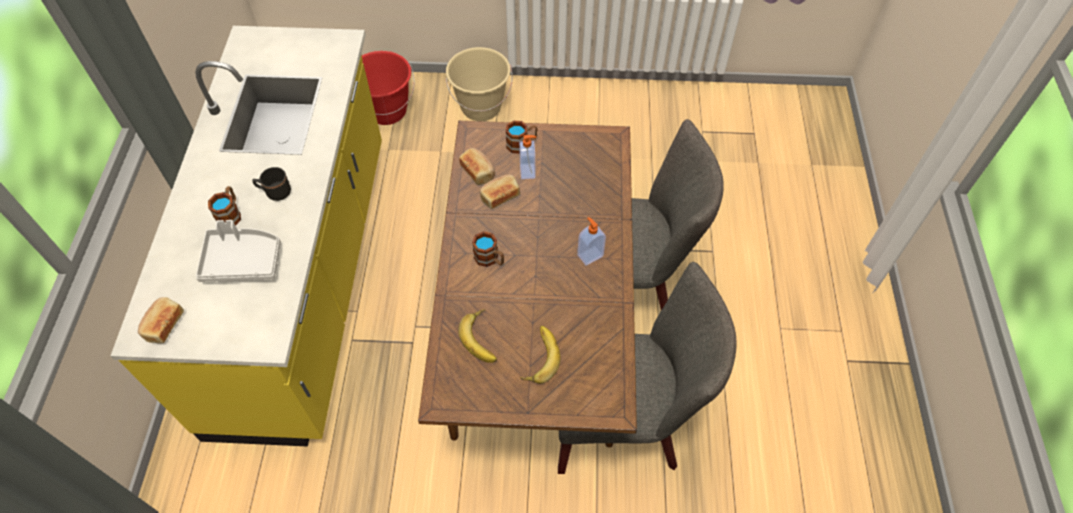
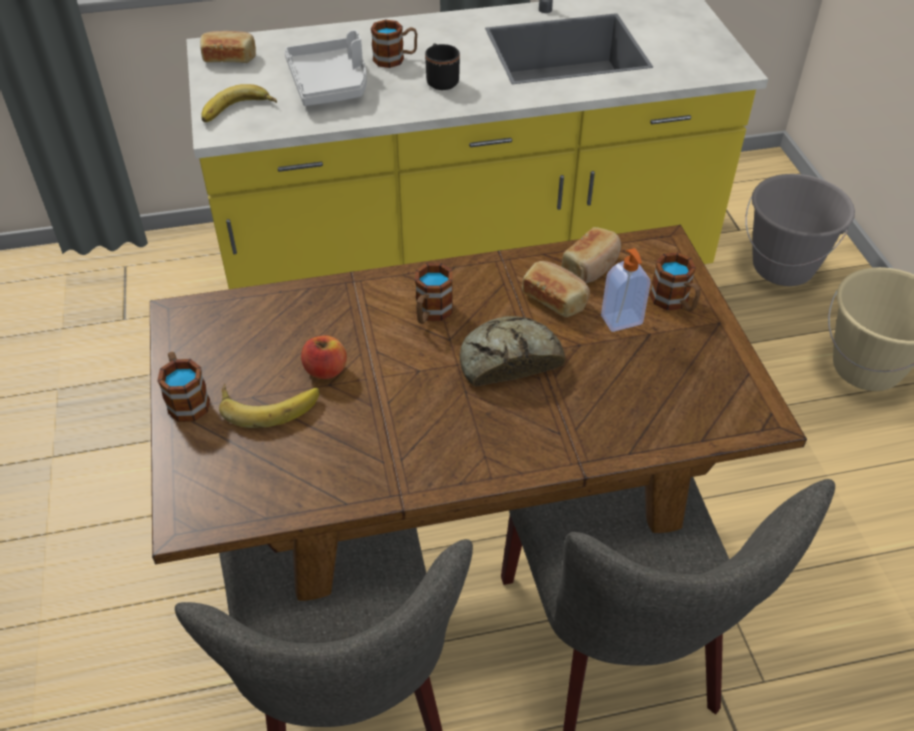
camera: 75 degrees right, 10 degrees down
(387, 111) = (783, 267): red bucket -> grey bucket
(483, 338) = (289, 335): banana -> banana (238, 112)
(520, 323) = (325, 370): none -> apple
(521, 403) = (186, 399): none -> mug
(540, 230) = (508, 359): none -> bread
(589, 255) = (482, 431): soap dispenser -> none

